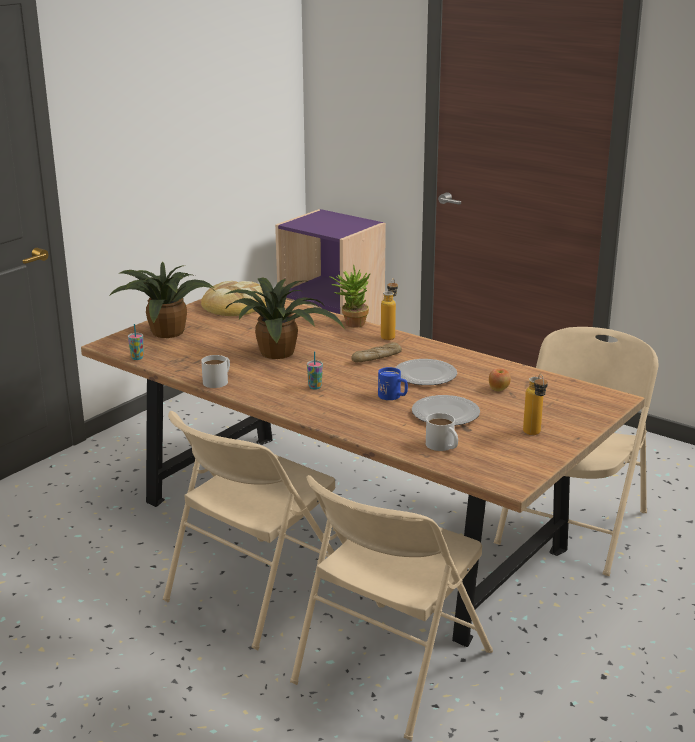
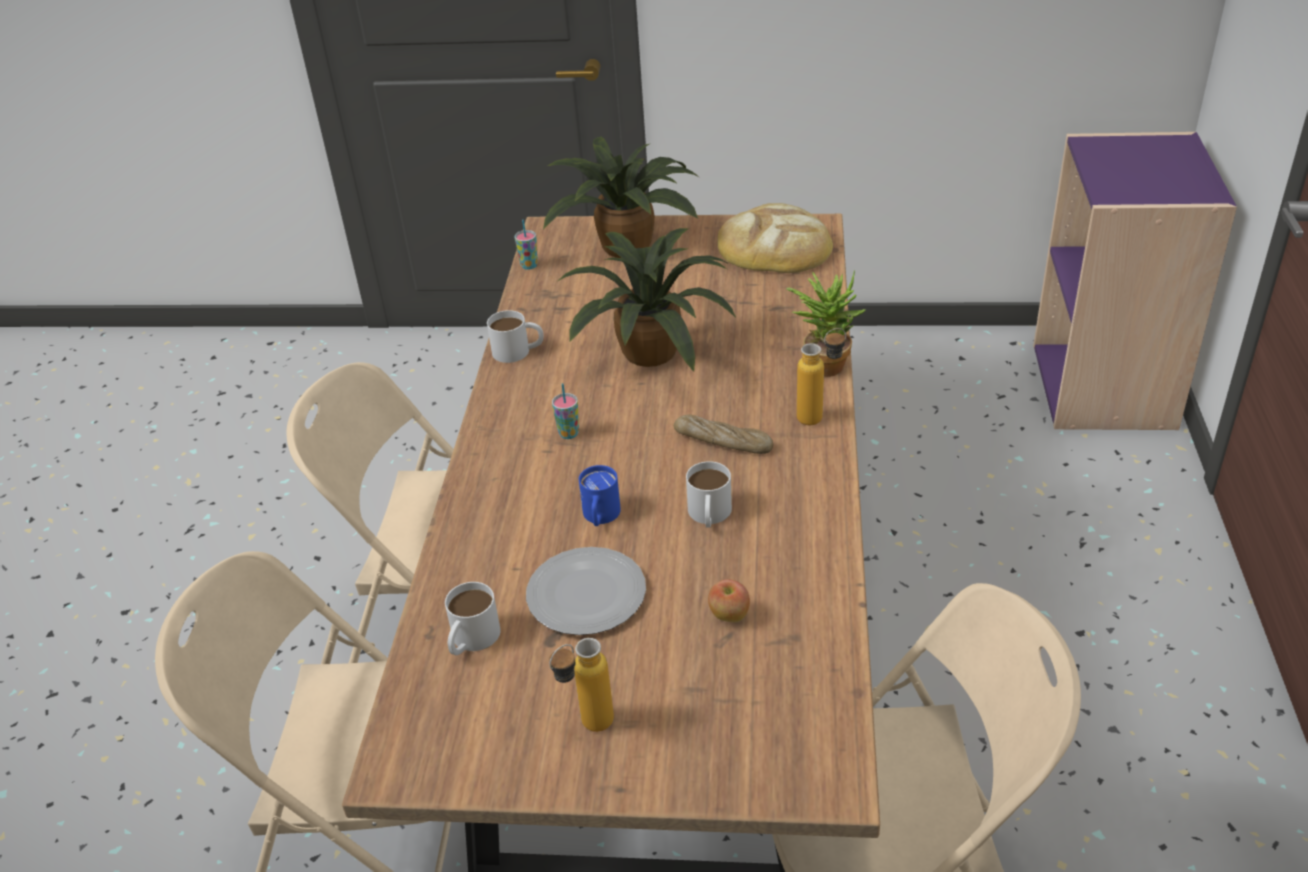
camera: 60 degrees right, 15 degrees up
(426, 375) = (709, 515): plate -> white mug

